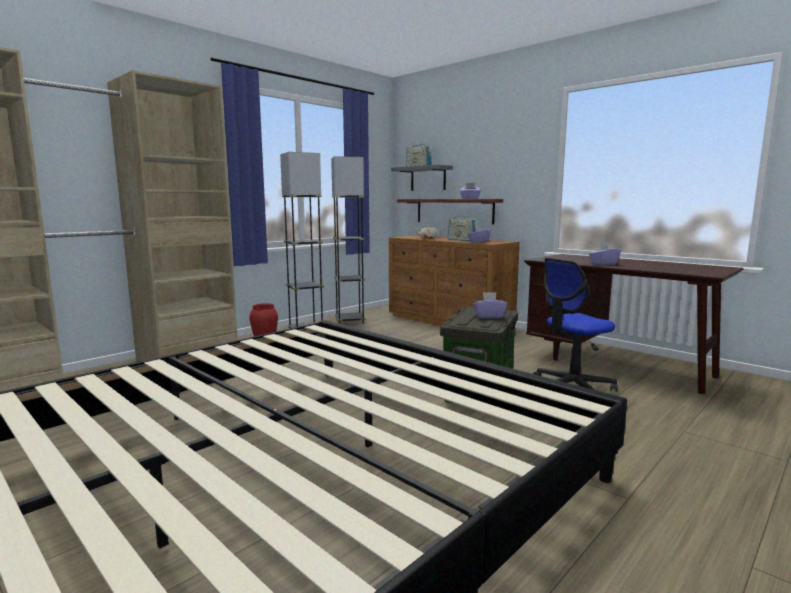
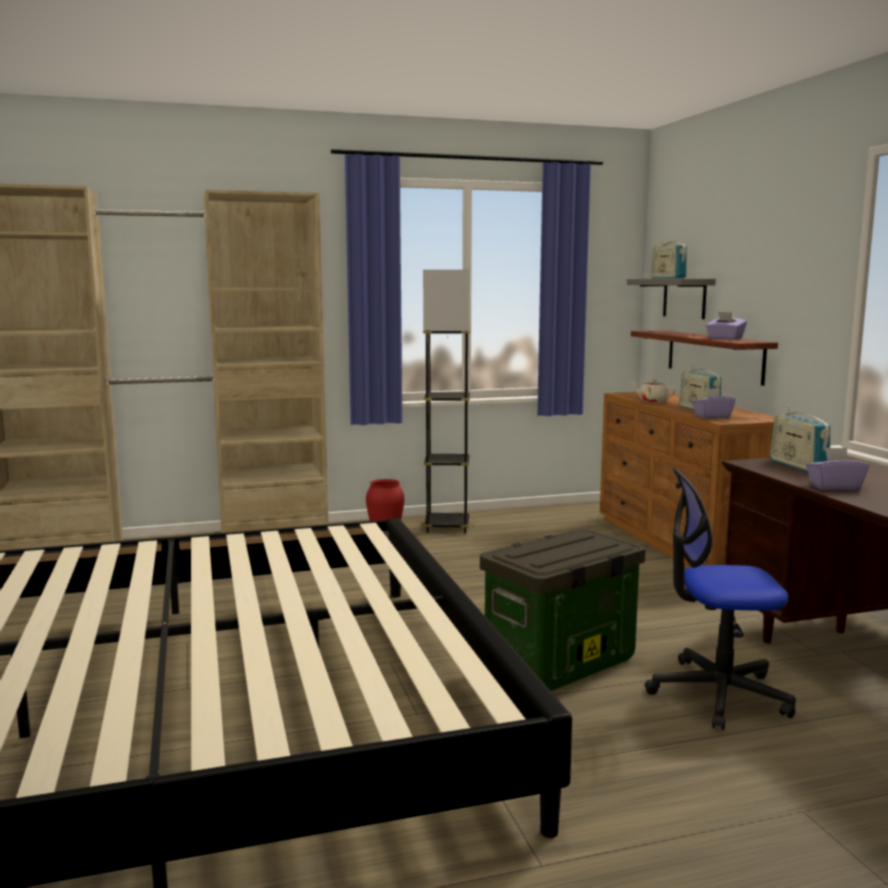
camera: 30 degrees right, 0 degrees up
(350, 321) = (527, 519): black floor lamp -> none
(489, 316) = (574, 550): purple tissue box -> none
(563, 259) = (798, 466): none -> radio

